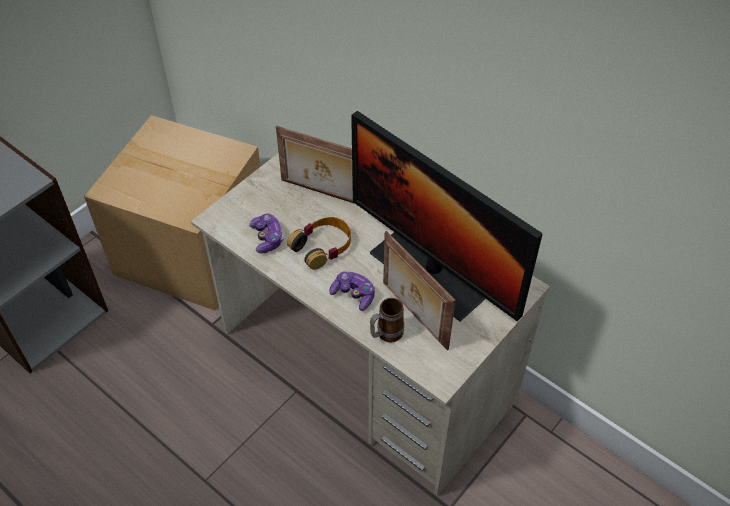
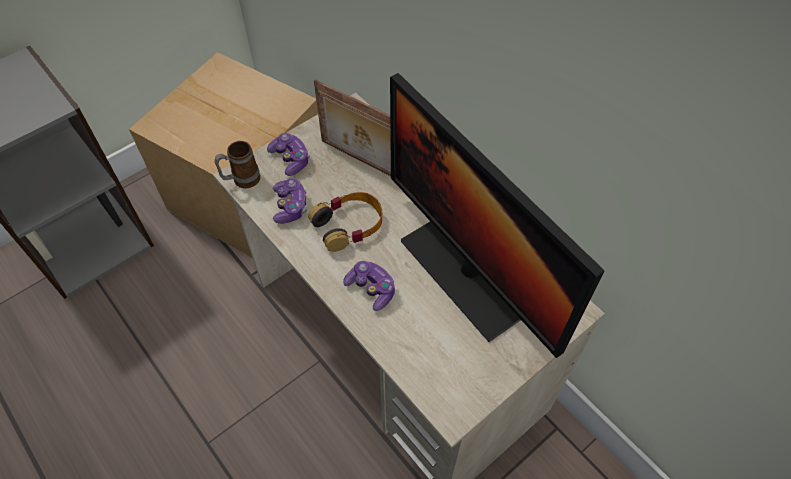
camera: 10 degrees right, 5 degrees up
(257, 199) = (290, 159): none -> game controller
(385, 335) = (397, 345): mug -> mug (241, 180)
(413, 316) = (435, 326): picture frame -> none

